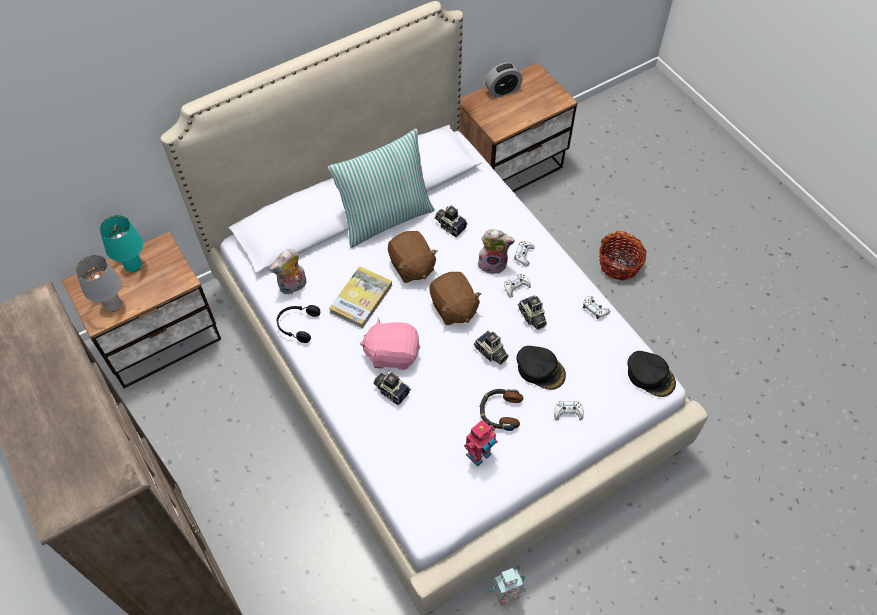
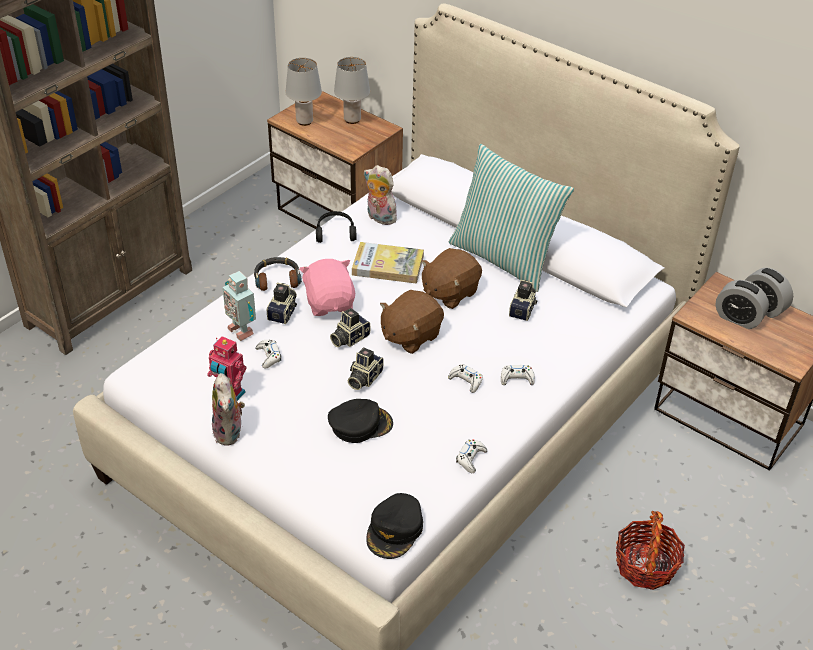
camera: 70 degrees right, 15 degrees down
(134, 265) = (352, 120): turquoise table lamp -> grey table lamp
(493, 263) = (489, 355): plush toy -> plush toy (230, 433)
(500, 411) = (290, 401): headphones -> headphones (277, 278)
(505, 593) = (139, 543): toy robot -> toy robot (242, 330)
(509, 108) = (738, 318): none -> alarm clock
(532, 317) = (429, 403): camera -> camera (349, 338)
(540, 369) = (360, 424): black cap -> black cap turned 120 degrees counterclockwise
(568, 412) = (310, 459): white game controller -> white game controller (268, 356)

